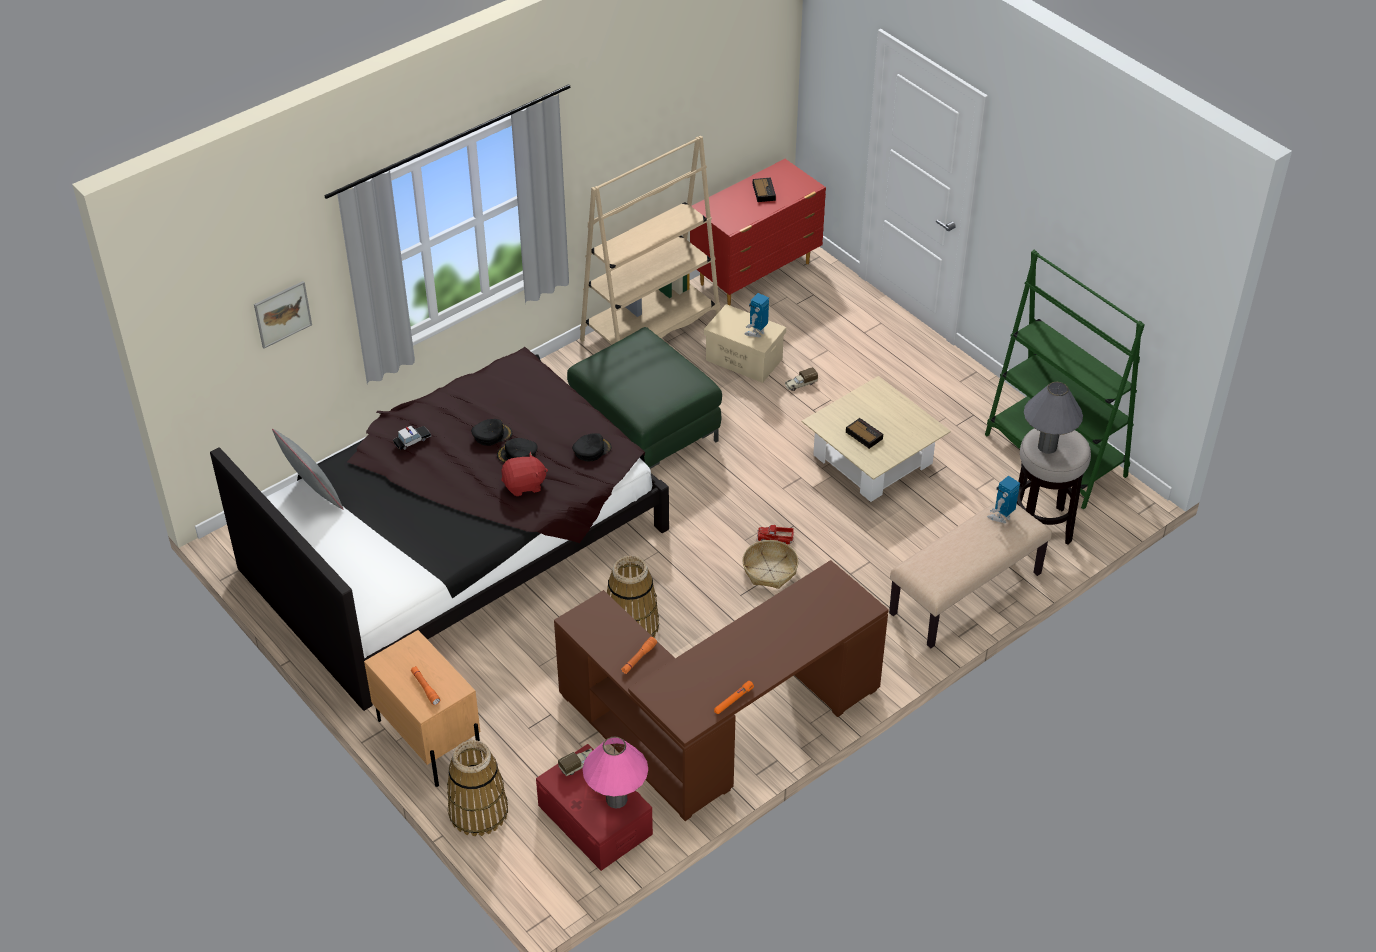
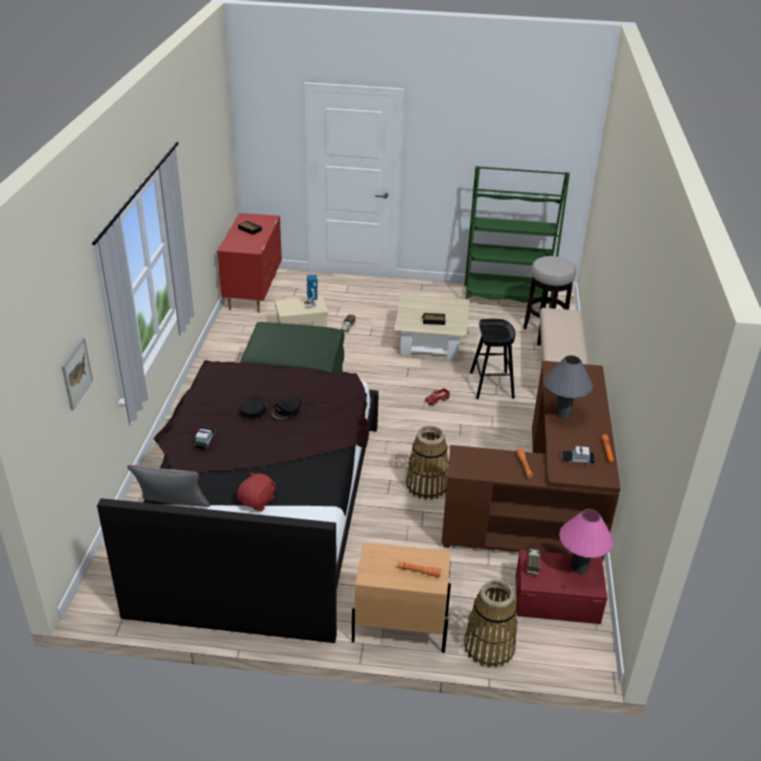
camera: 45 degrees left, 10 degrees down
(524, 485) = (313, 424): red plush toy -> red plush toy (257, 501)
(591, 450) = (327, 386): black cap -> none
(651, 329) = (229, 342): beige bookcase -> none
(690, 687) = (577, 459): none -> toy car
(770, 570) = (456, 415): basket -> none
(862, 559) = (491, 385): none -> black stool
(1001, 517) = (557, 315): toy robot -> none
(1047, 447) = (553, 266): grey table lamp -> grey table lamp (562, 413)

